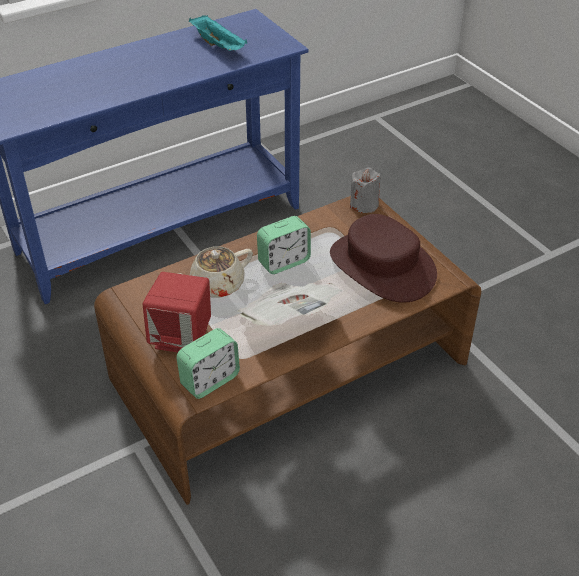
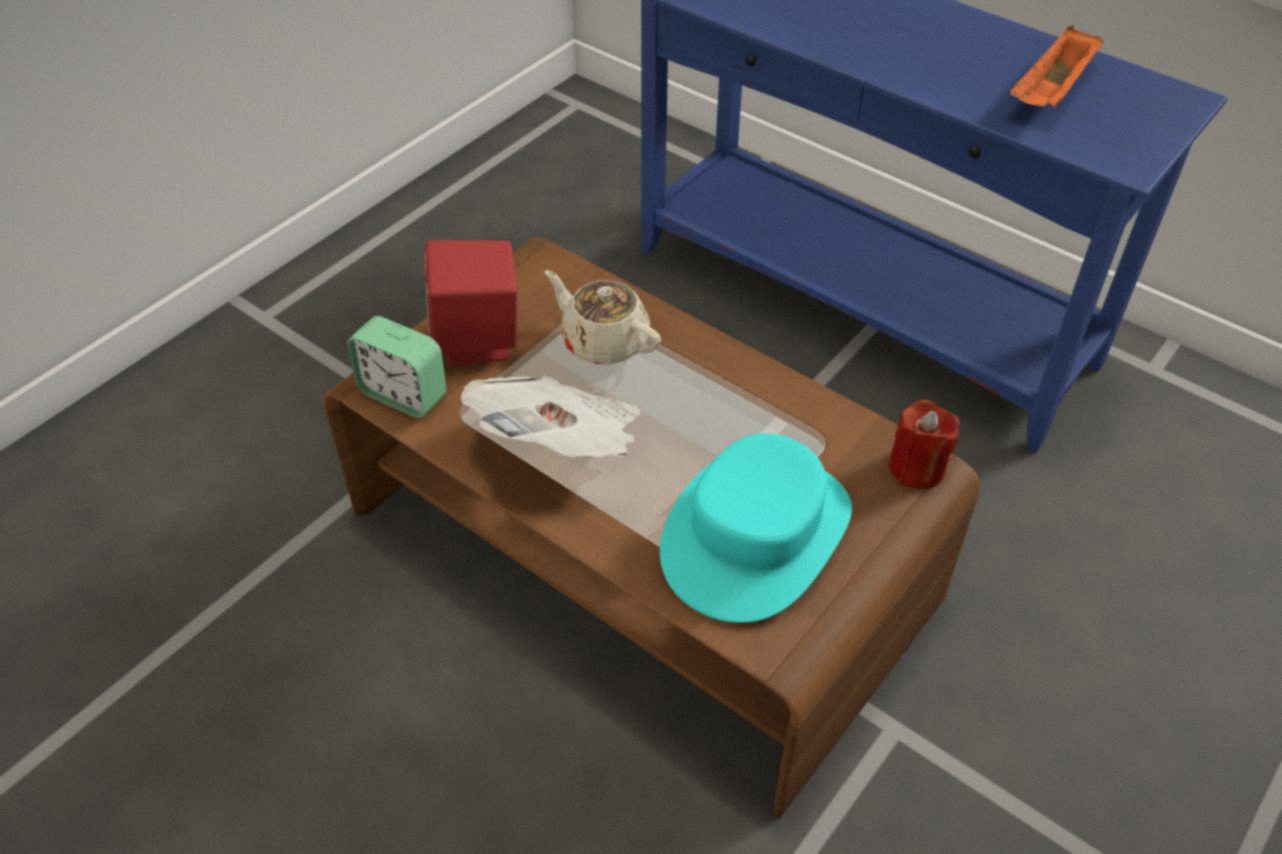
camera: 70 degrees right, 5 degrees up
(219, 46) = (1052, 92): turquoise tray -> orange tray
(284, 262) = (697, 402): alarm clock -> none
(364, 204) = (916, 468): grey candle -> red candle
(381, 266) = (755, 533): brown hat -> turquoise hat

